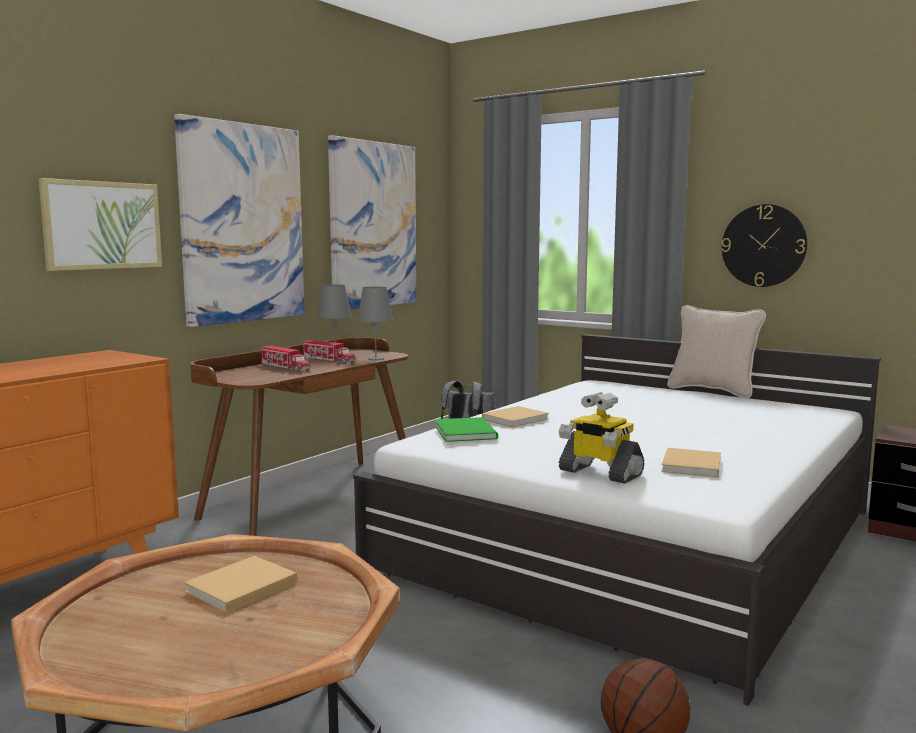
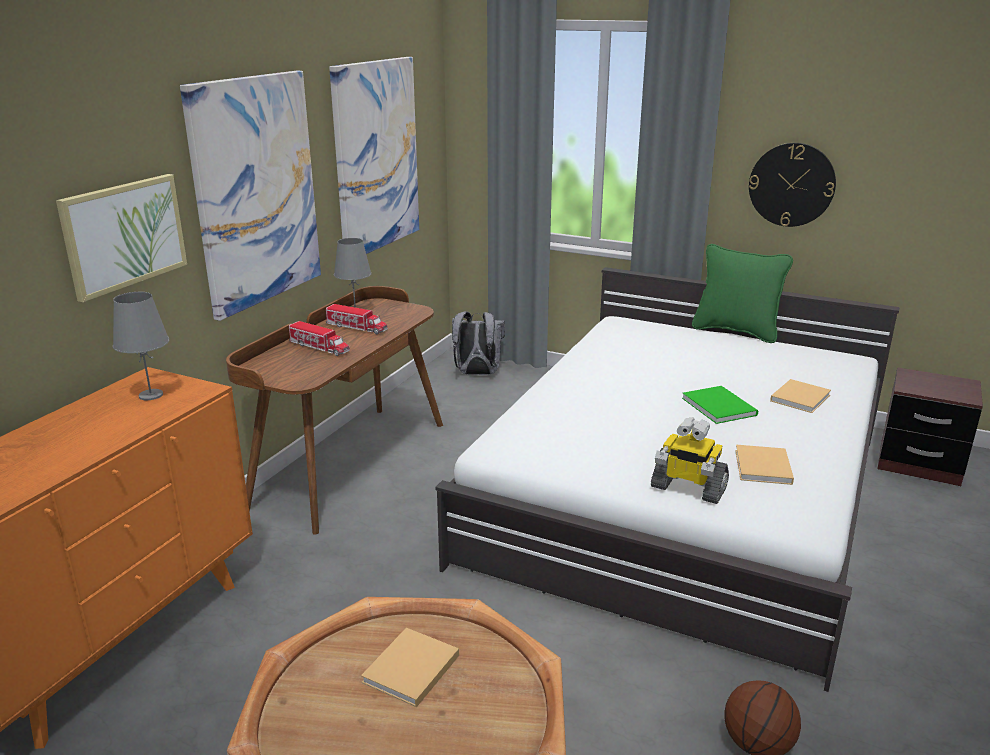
camera: 10 degrees left, 15 degrees up
(376, 359) = (405, 321): grey table lamp -> grey table lamp (151, 395)
(466, 431) = (536, 428): green book -> green book (719, 405)
(516, 419) = (573, 400): beige book -> beige book (801, 397)
(712, 391) = (736, 331): beige pillow -> green pillow

